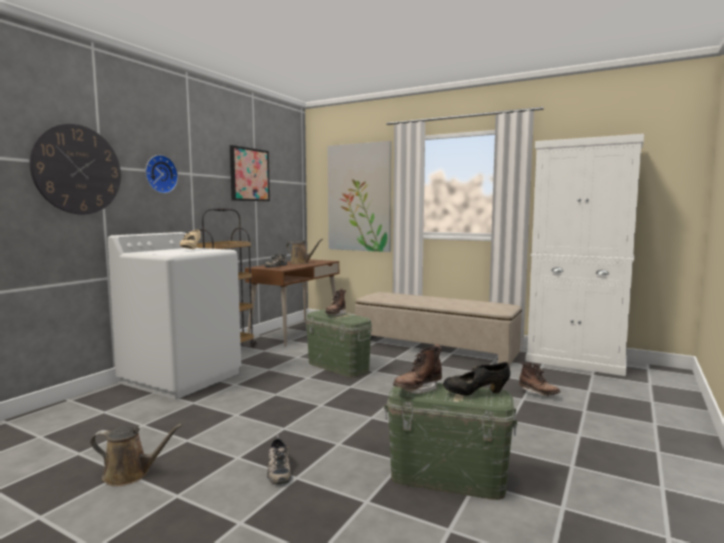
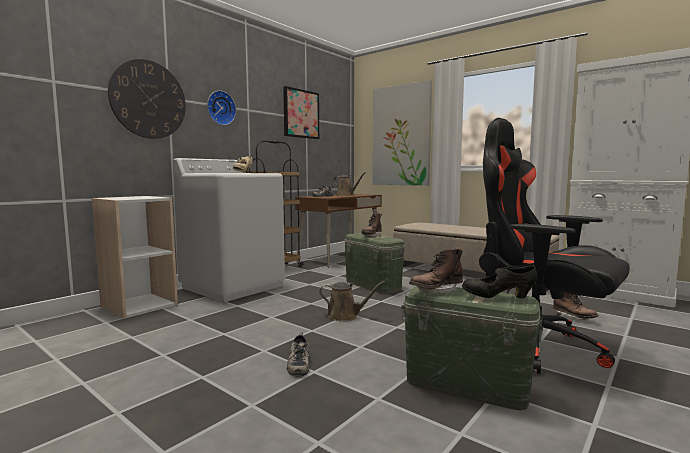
camera: 10 degrees right, 0 degrees up
(75, 410) = (140, 305): none -> bookcase
(131, 474) = (168, 356): brown watering can -> brown watering can (345, 316)
(513, 432) = (543, 349): none -> black office chair

